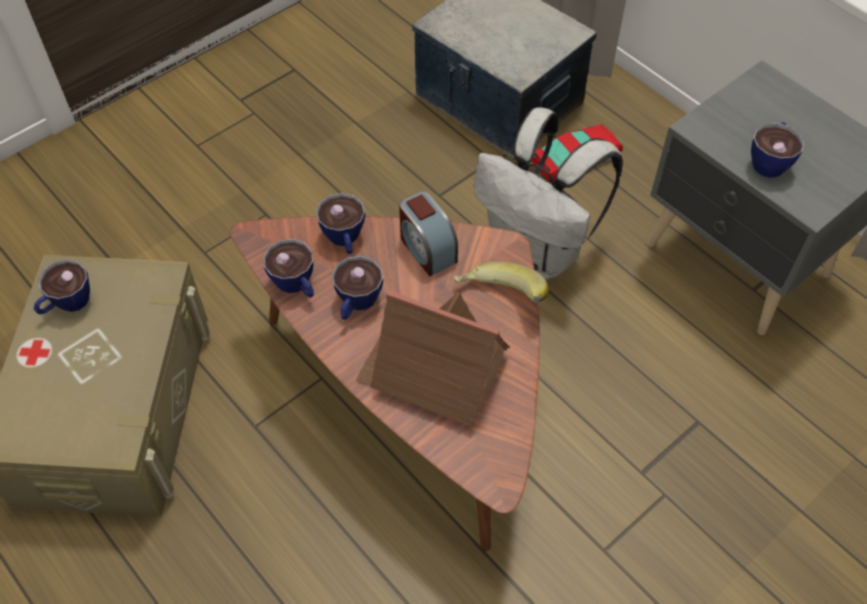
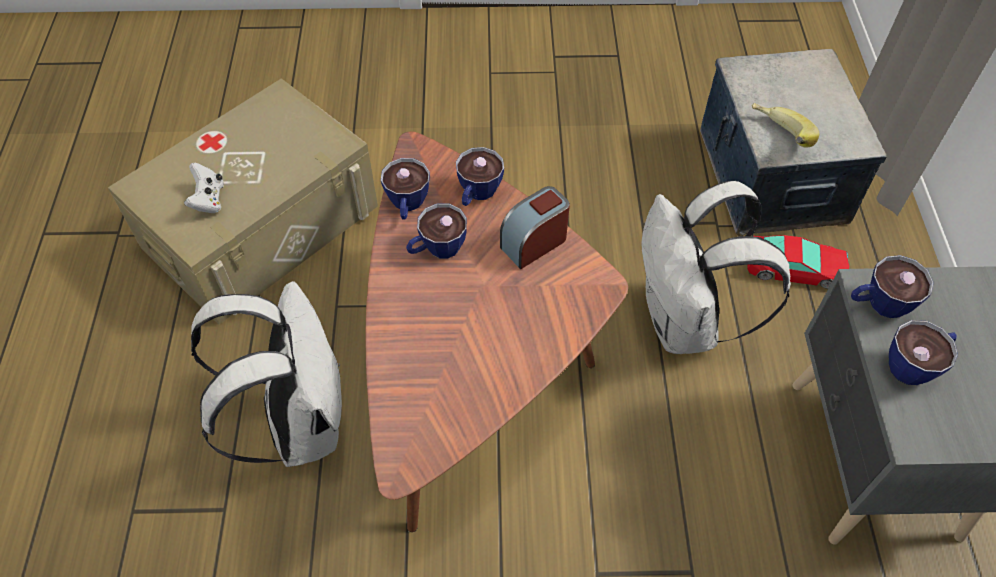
camera: 40 degrees right, 0 degrees up
(67, 304) = (262, 122): cup -> cup (878, 304)
(89, 403) = (209, 200): none -> white game controller
(316, 541) = (298, 423): none -> white backpack
(427, 249) = (534, 243): alarm clock -> alarm clock turned 45 degrees clockwise
(433, 370) = (442, 342): toy house -> none
(499, 299) = (552, 323): banana -> banana (776, 139)

